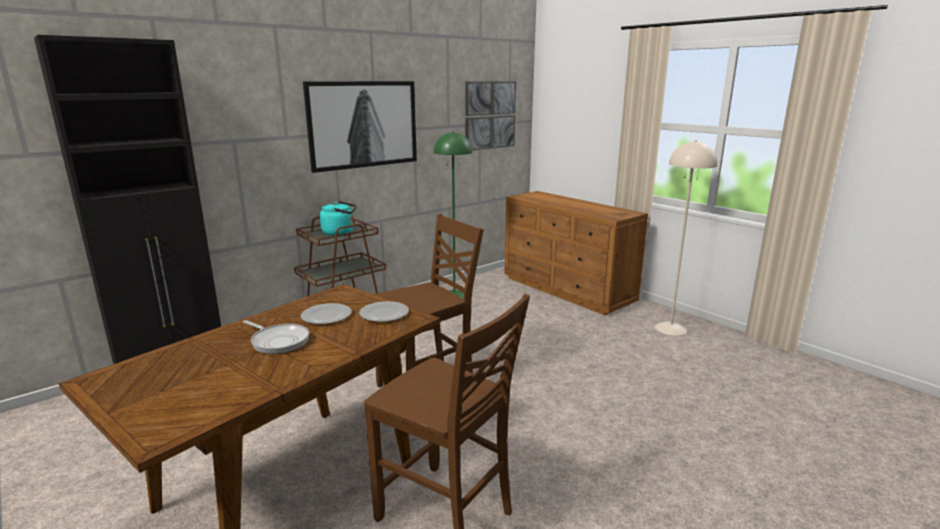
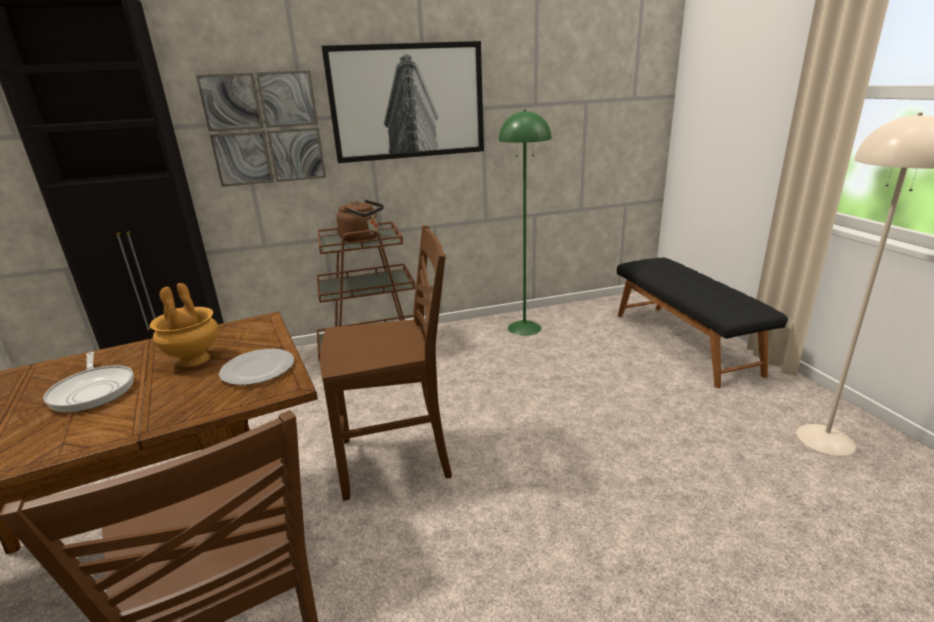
camera: 25 degrees right, 5 degrees up
(326, 316) = (193, 360): plate -> brown vase
(340, 233) = (362, 239): turquoise kettle -> brown kettle
(490, 115) = (602, 88): picture -> picture (265, 129)
(567, 290) = (684, 342): brown dresser -> black bench

